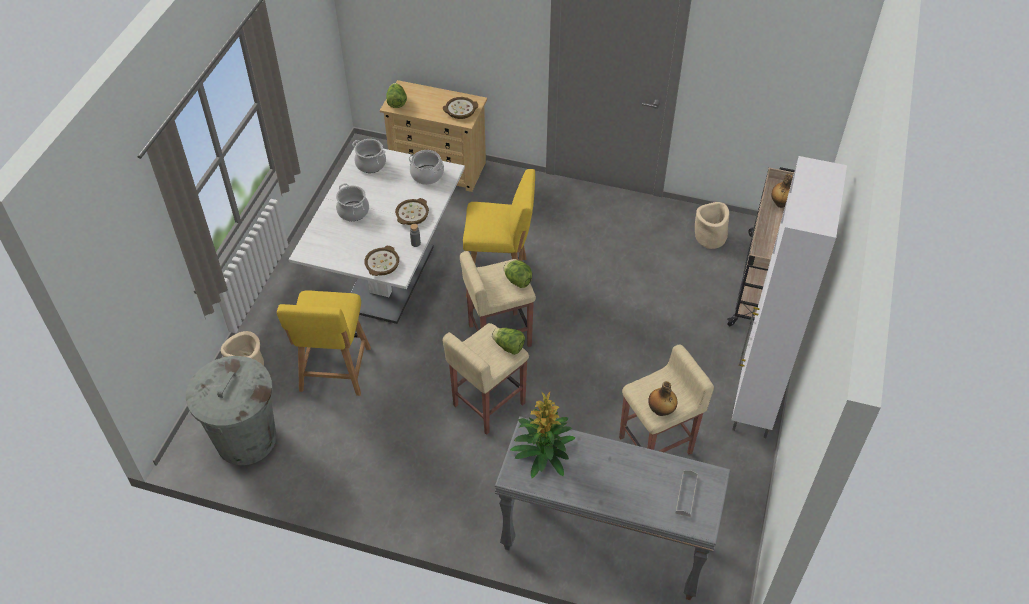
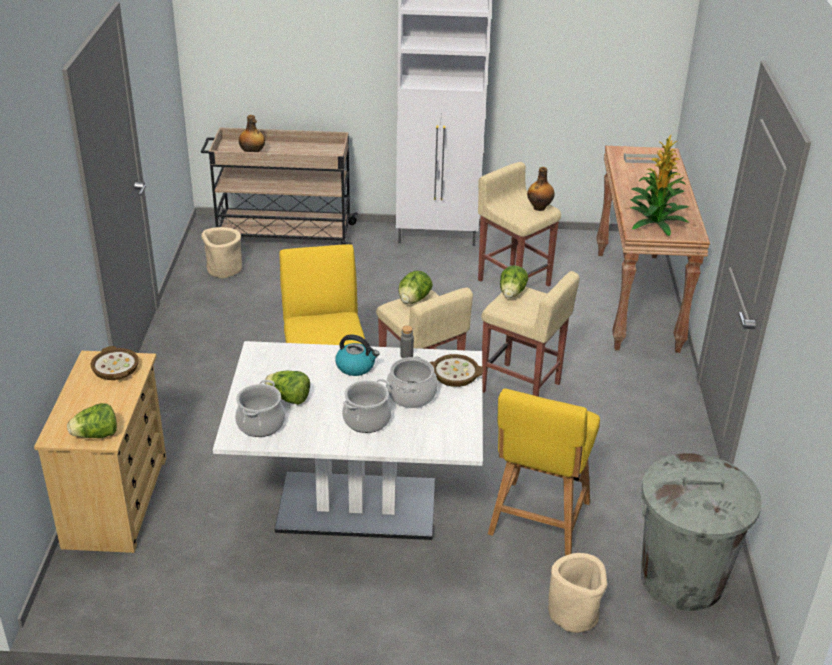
camera: 105 degrees left, 15 degrees down
(334, 372) = (538, 522): yellow chair -> yellow chair turned 120 degrees clockwise
(391, 179) = (289, 398): none -> lettuce
(412, 215) = (356, 366): bowl -> kettle
(427, 175) = (272, 368): cooking pot -> cooking pot (411, 395)
(603, 546) = (637, 300): grey console table -> brown console table

